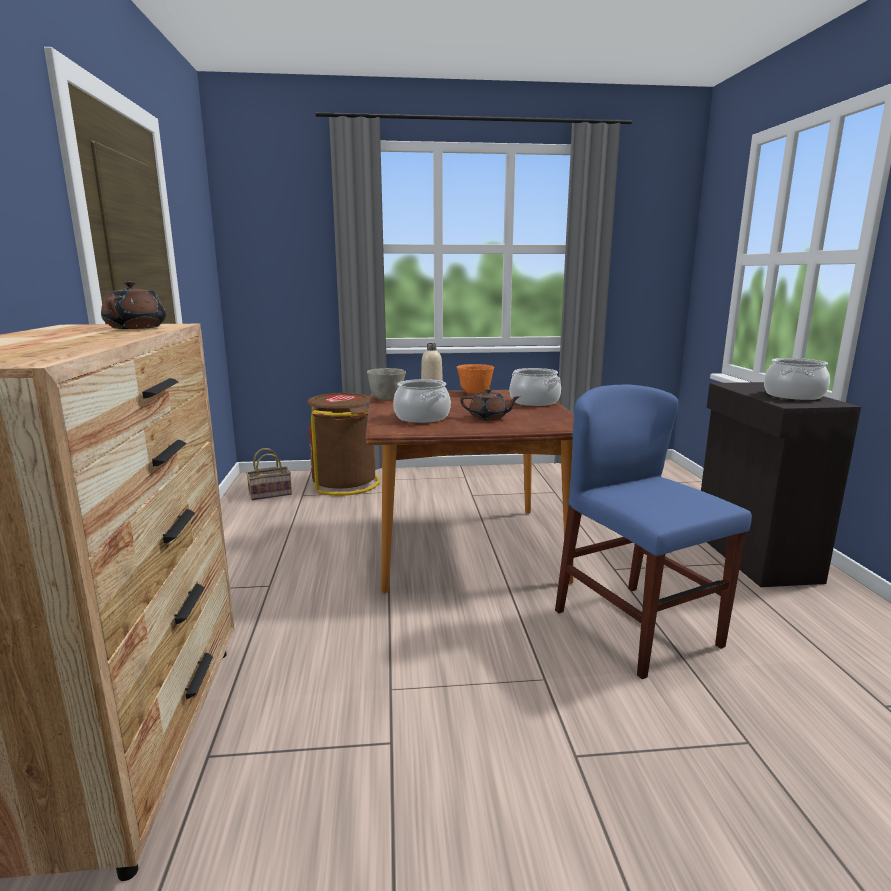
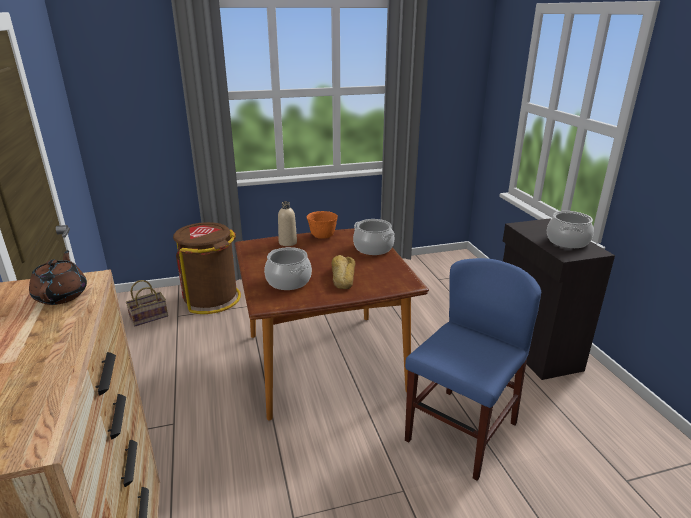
camera: 10 degrees left, 10 degrees up
(387, 398) = (252, 251): grey bowl -> none
(488, 418) = (342, 277): brown teapot -> bread
(636, 628) = (461, 431): blue chair -> blue chair turned 75 degrees clockwise

